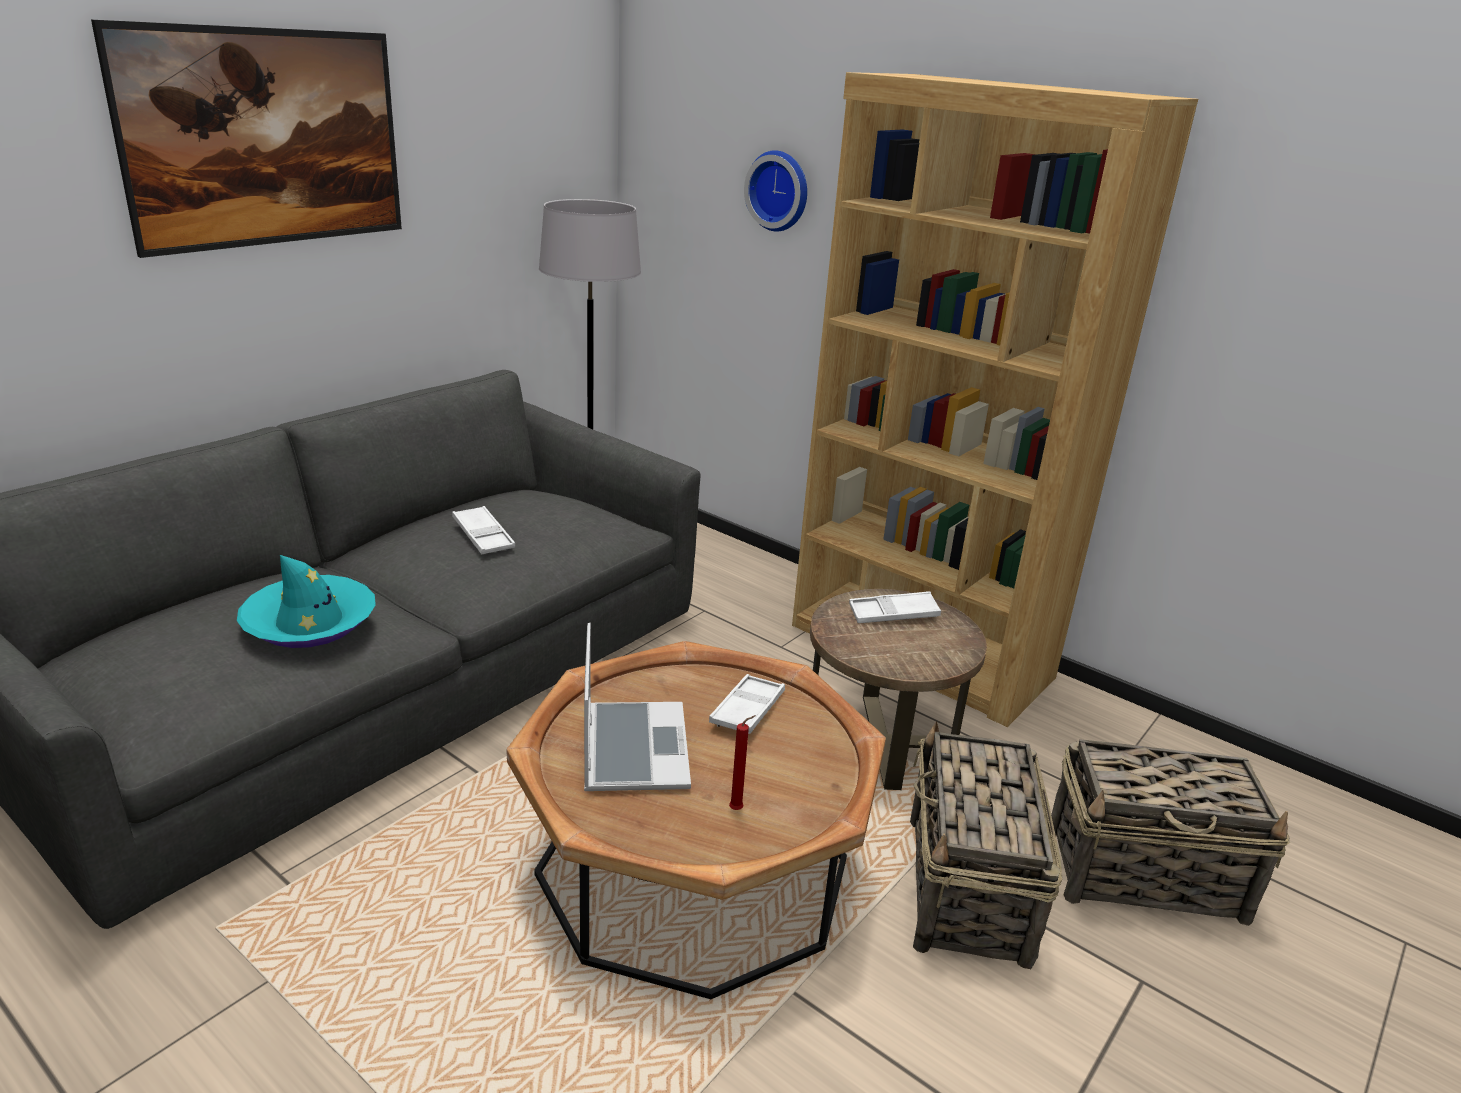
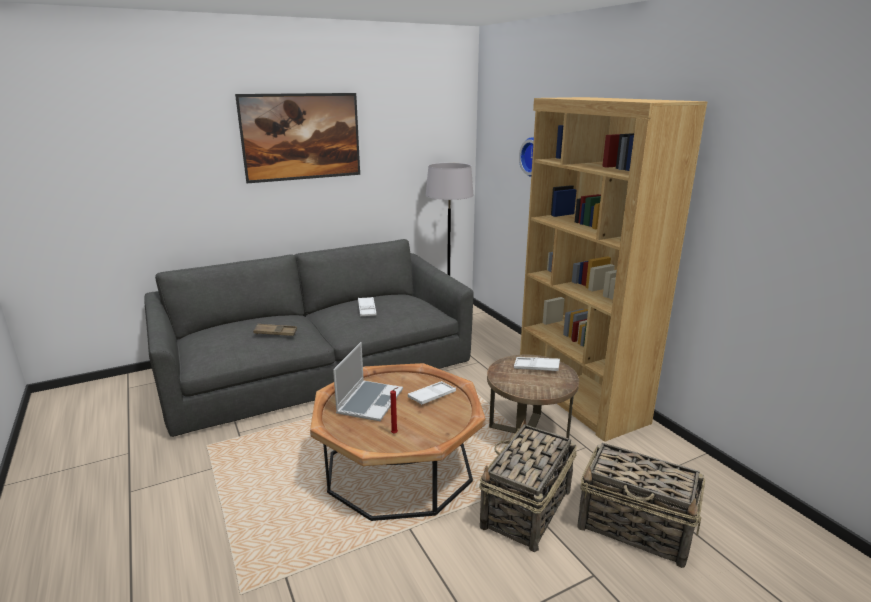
camera: 25 degrees right, 5 degrees down
(310, 622) = (275, 333): turquoise hat -> brown tray

